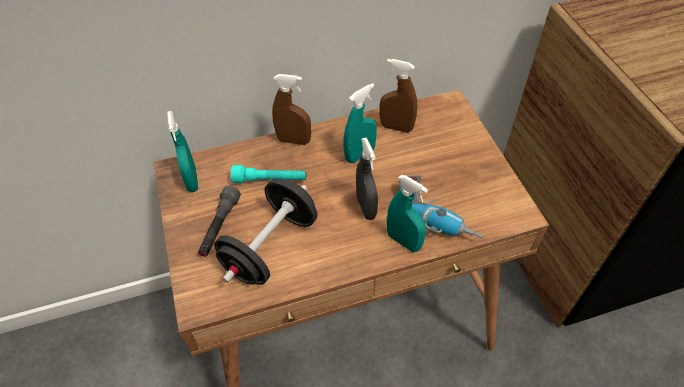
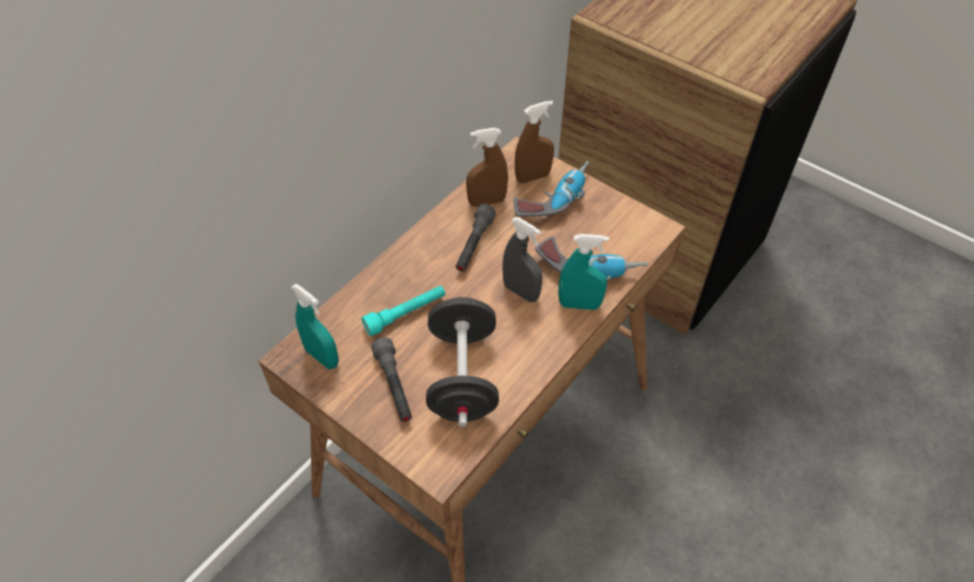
camera: 35 degrees left, 0 degrees up
(294, 140) = (395, 263): brown spray bottle -> brown spray bottle (533, 177)
(360, 155) = (474, 245): turquoise spray bottle -> grey flashlight
(451, 148) = (553, 198): none -> power drill

